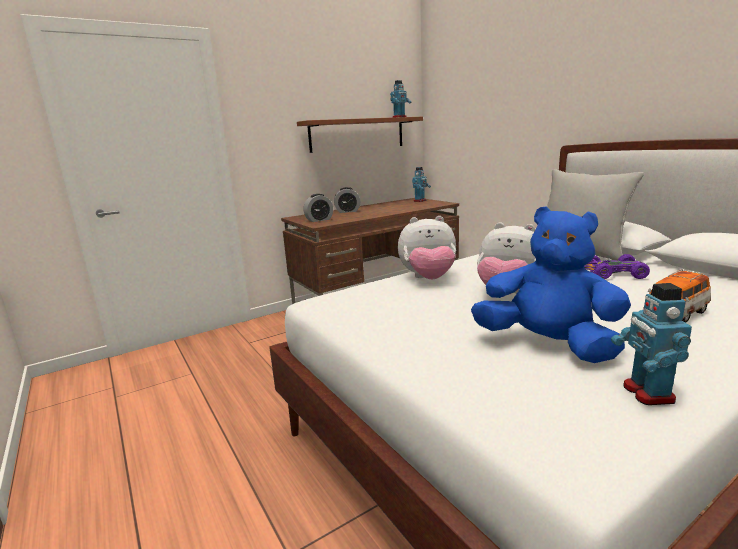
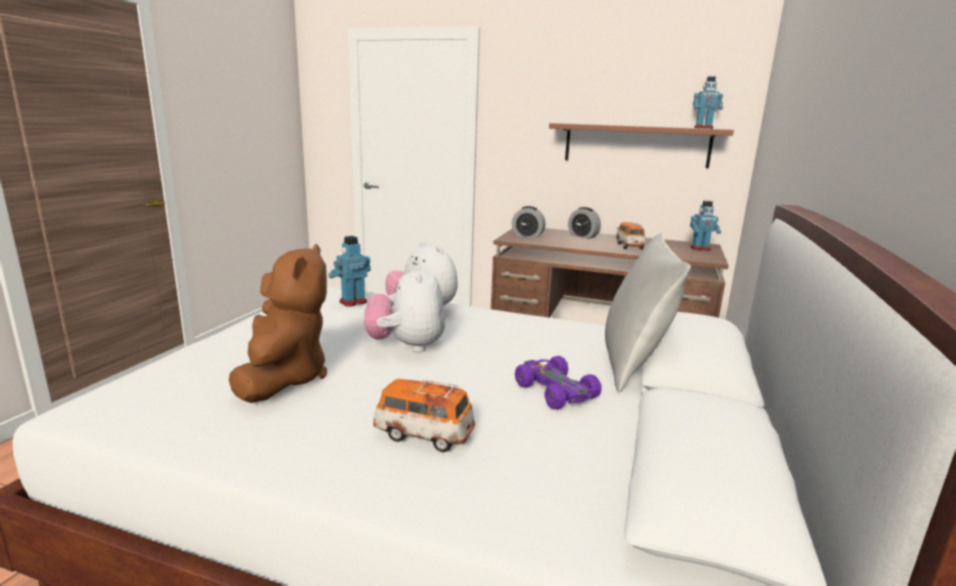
camera: 50 degrees right, 0 degrees up
(390, 208) = (629, 246): none -> toy car
(547, 345) = (283, 378): blue plush toy -> brown plush toy
(647, 393) = (195, 427): toy robot -> toy robot (352, 302)

